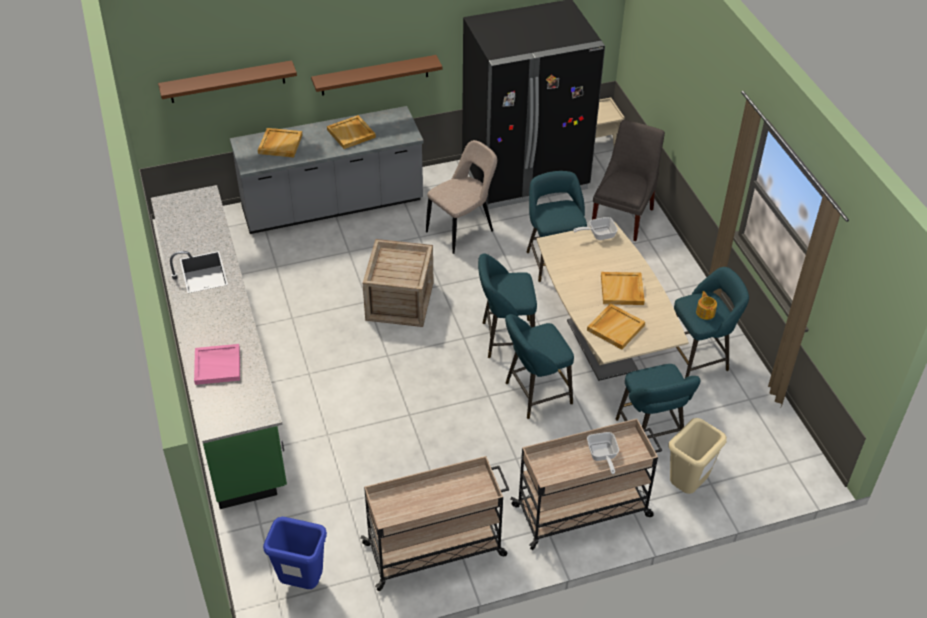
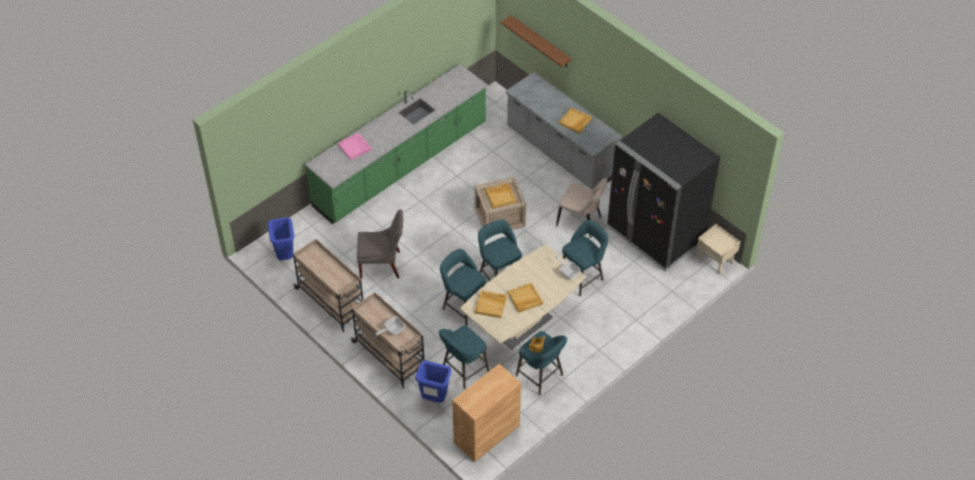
camera: 65 degrees right, 5 degrees up
(280, 144) = (543, 95): beige tray -> beige tray (500, 196)
(374, 75) = (610, 103): brown shelf -> none
(624, 216) = (651, 299): grey chair -> grey chair (382, 265)
(687, 486) = (434, 399): beige trash can -> blue trash can
(772, 449) = (486, 434): none -> brown cabinet

